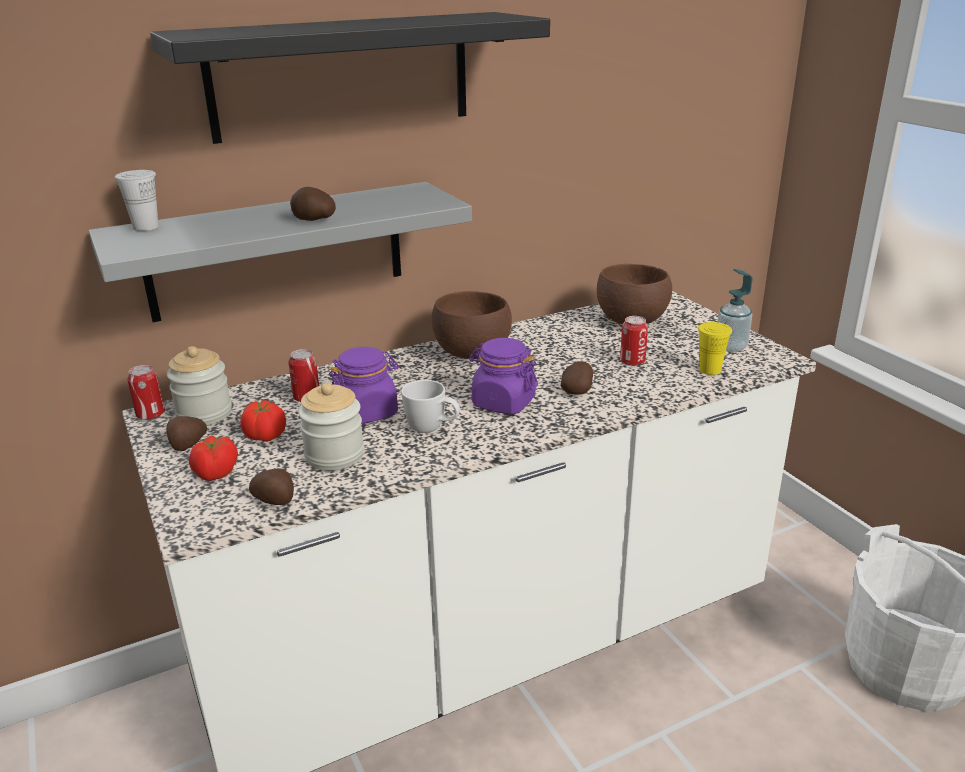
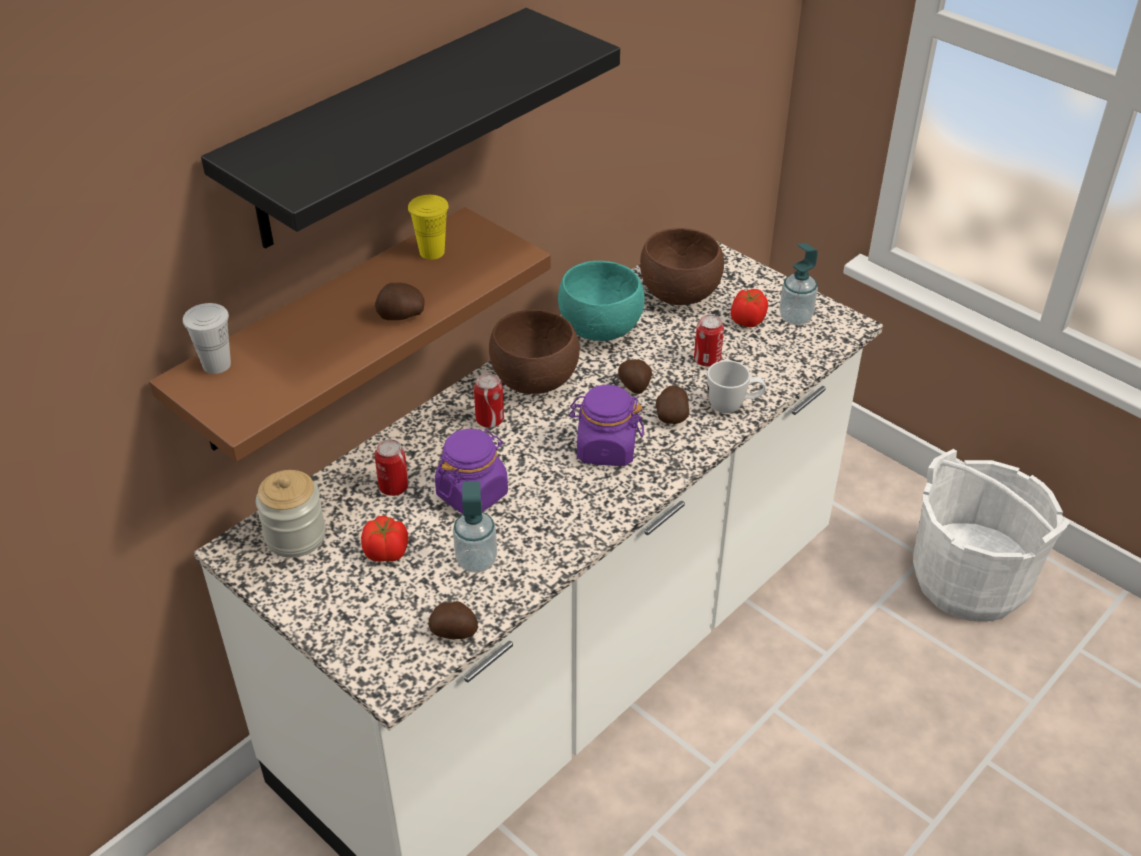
camera: 20 degrees left, 15 degrees up
(150, 414) = (234, 551): can -> can (490, 420)
(187, 445) = (310, 584): potato -> potato (635, 386)
(216, 474) = (370, 614): tomato -> tomato (747, 320)
(277, 251) = (326, 332): grey shelf -> brown shelf
(334, 455) = (476, 561): jar -> soap dispenser
(433, 429) = (555, 502): white mug -> white mug (733, 406)
(550, 332) = (601, 330): none -> turquoise bowl
(710, 370) = (787, 357): yellow cup -> yellow cup (432, 252)

